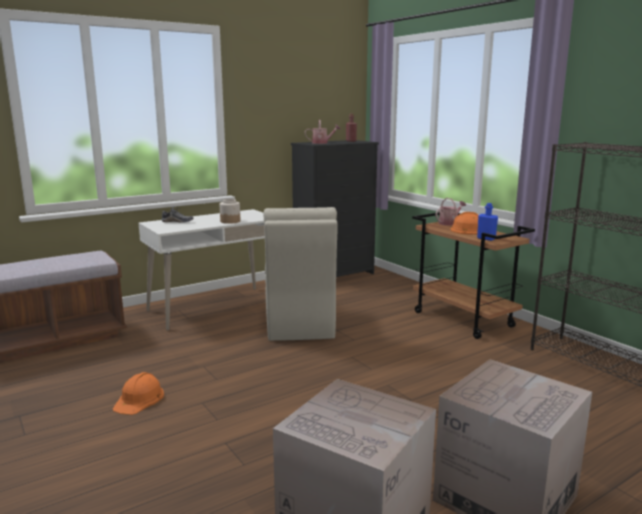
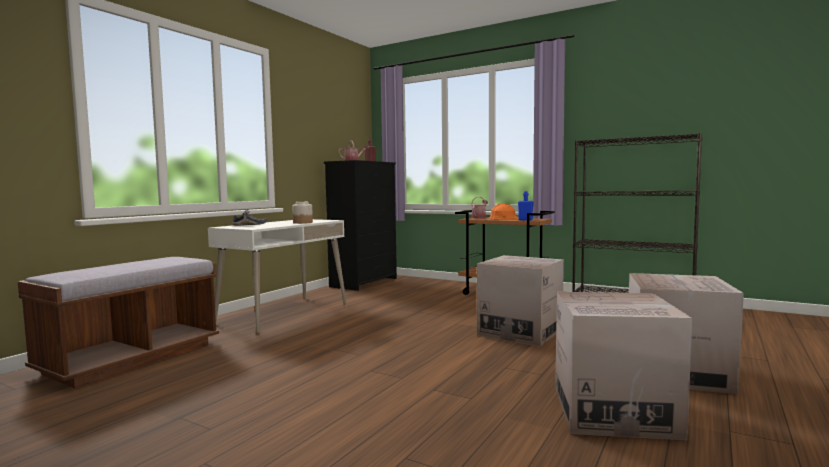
camera: 25 degrees left, 10 degrees down
(139, 399) = (304, 380): orange hard hat -> none
(299, 325) = (381, 313): beige chair -> none
(405, 385) = (520, 332): none -> cardboard box

